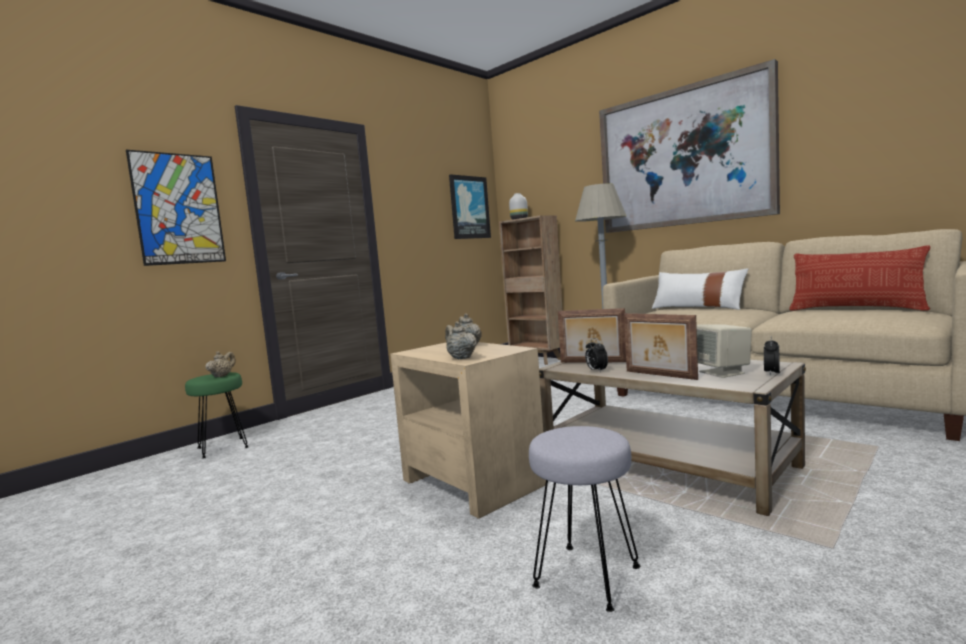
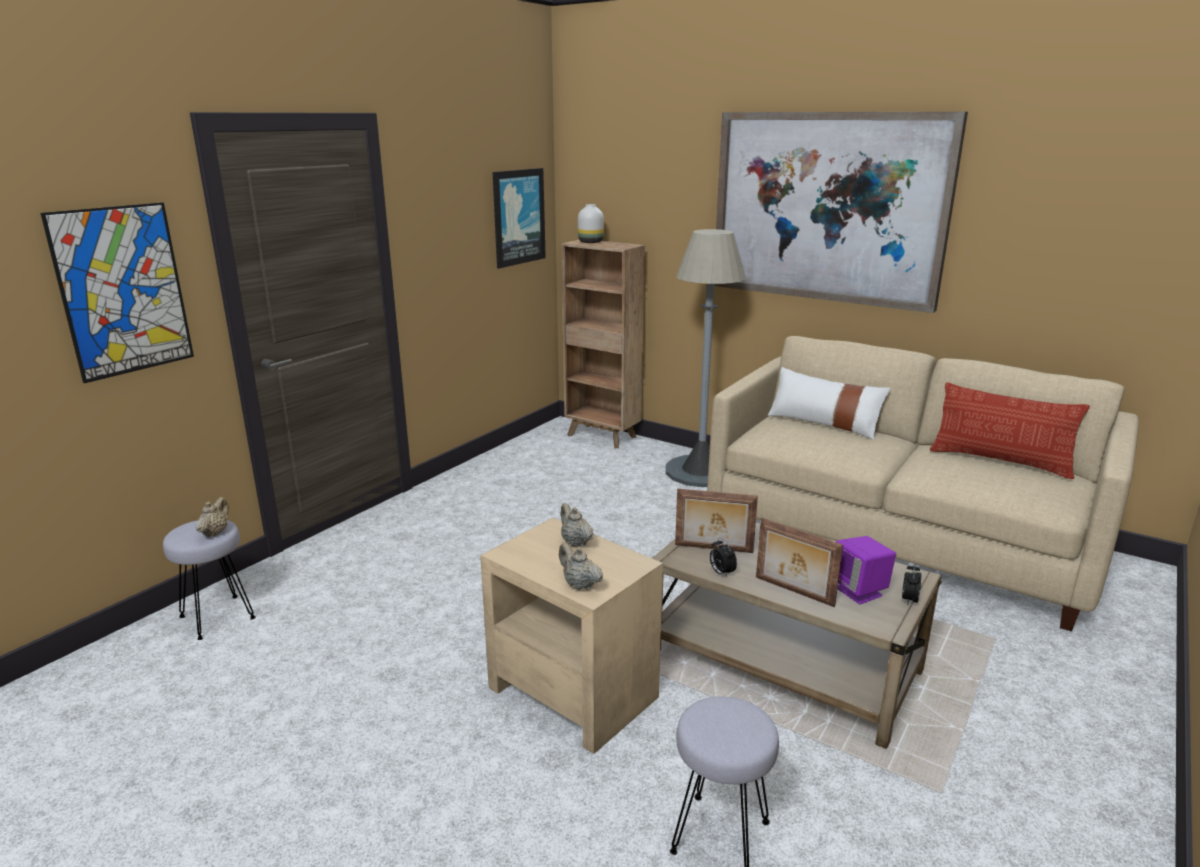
camera: 10 degrees left, 15 degrees up
(223, 447) = (217, 617): green stool -> grey stool
(722, 372) = (859, 591): beige speaker -> purple speaker

